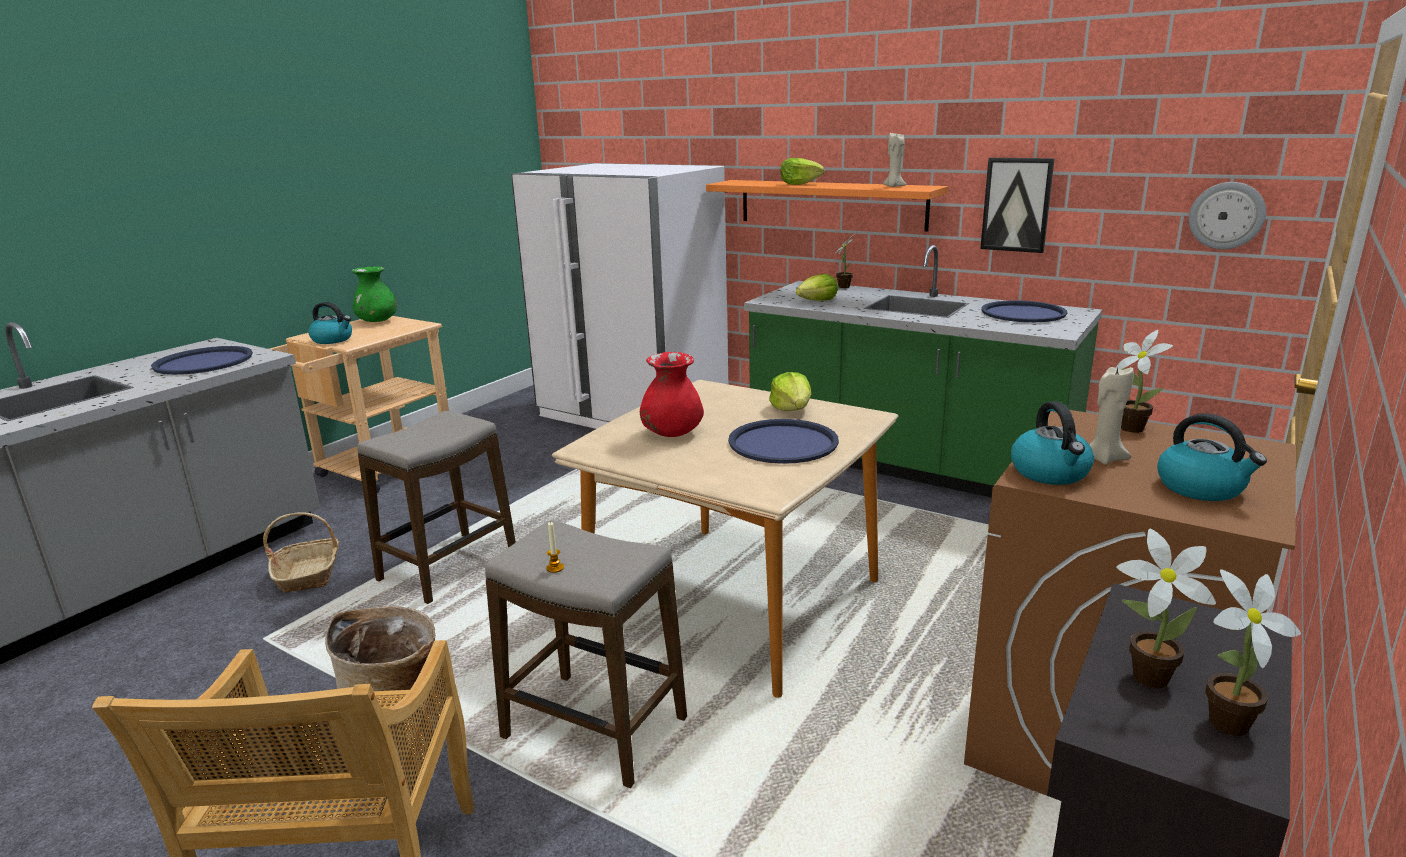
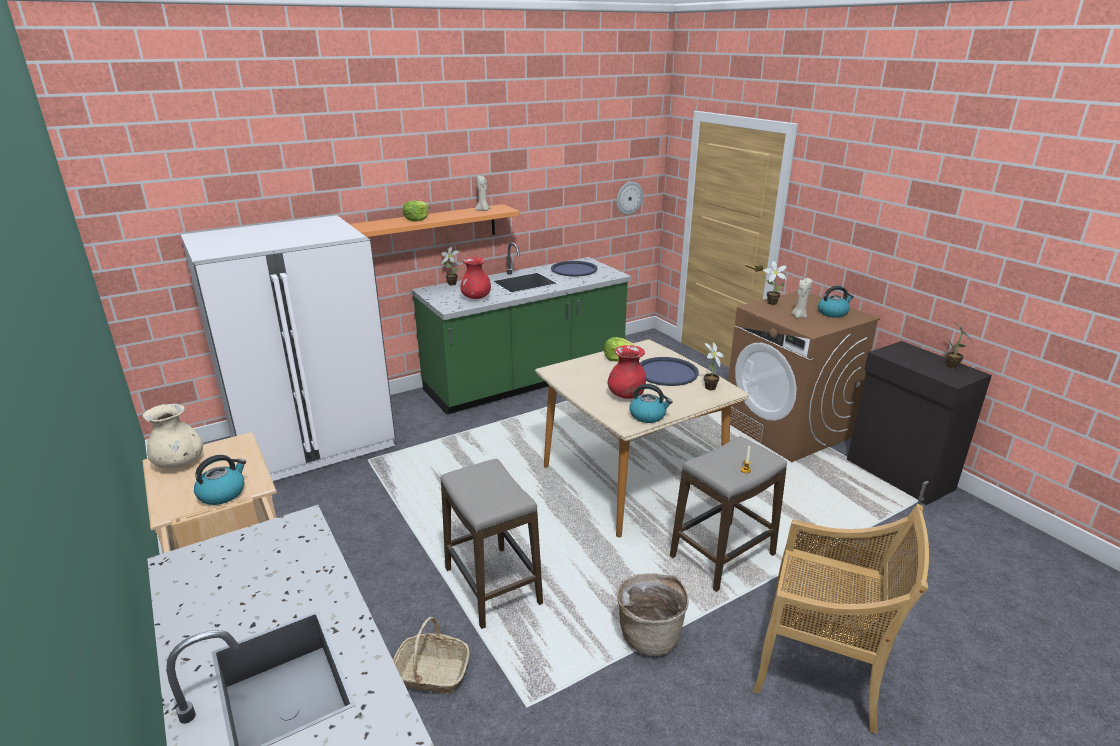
camera: 65 degrees left, 5 degrees up
(203, 362) = (268, 563): blue tray -> none
(377, 321) = (180, 463): green vase -> beige vase
(817, 301) = (476, 298): lettuce -> red vase
(1016, 204) = (541, 208): picture -> none
(1051, 473) = (808, 327): kettle -> kettle (648, 416)
(1143, 676) = (927, 367): potted plant -> potted plant (709, 388)

